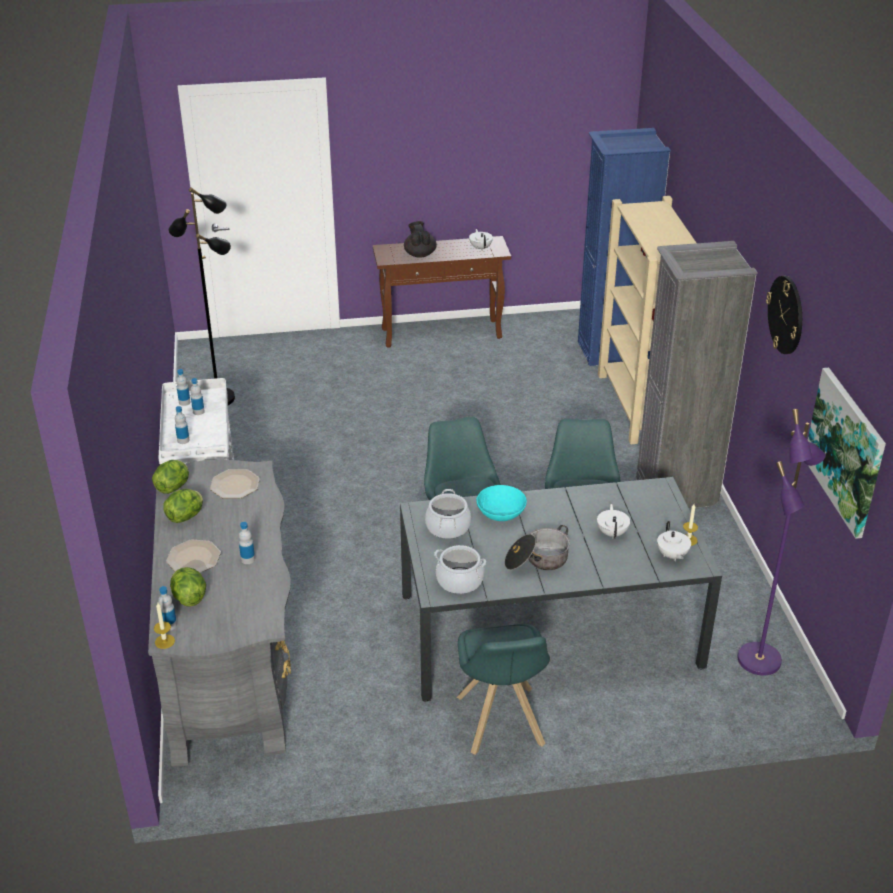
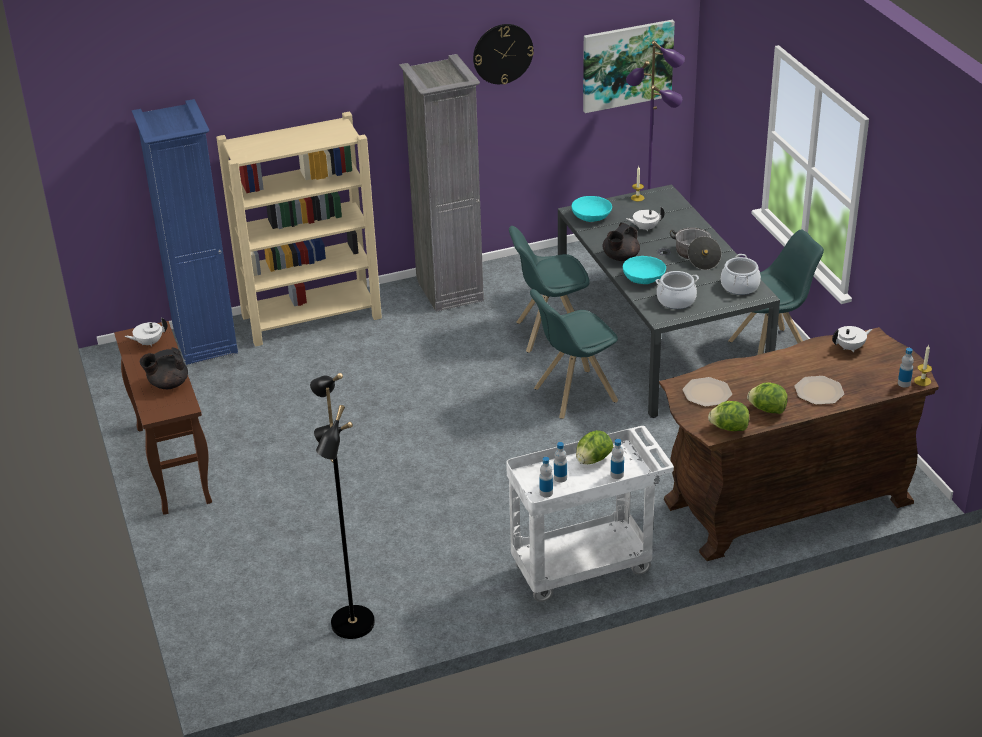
camera: 100 degrees left, 0 degrees up
(189, 597) = (867, 382): lettuce -> lettuce (593, 460)
(233, 664) = (785, 498): grey dresser -> brown dresser
(248, 559) = (803, 363): bottle -> none
(550, 503) = (620, 257): none -> black teapot
(647, 497) = (591, 217): none -> turquoise bowl
(672, 555) = (660, 203): white teapot -> white teapot (850, 348)

